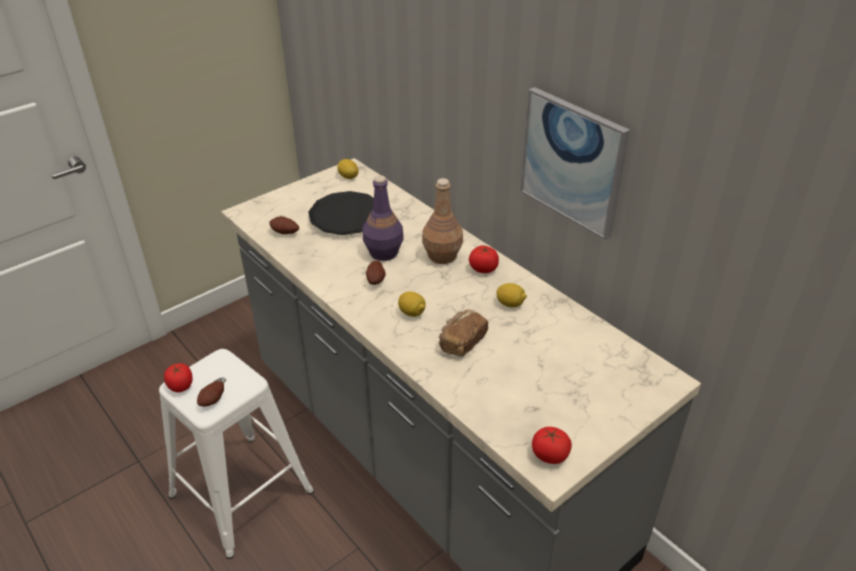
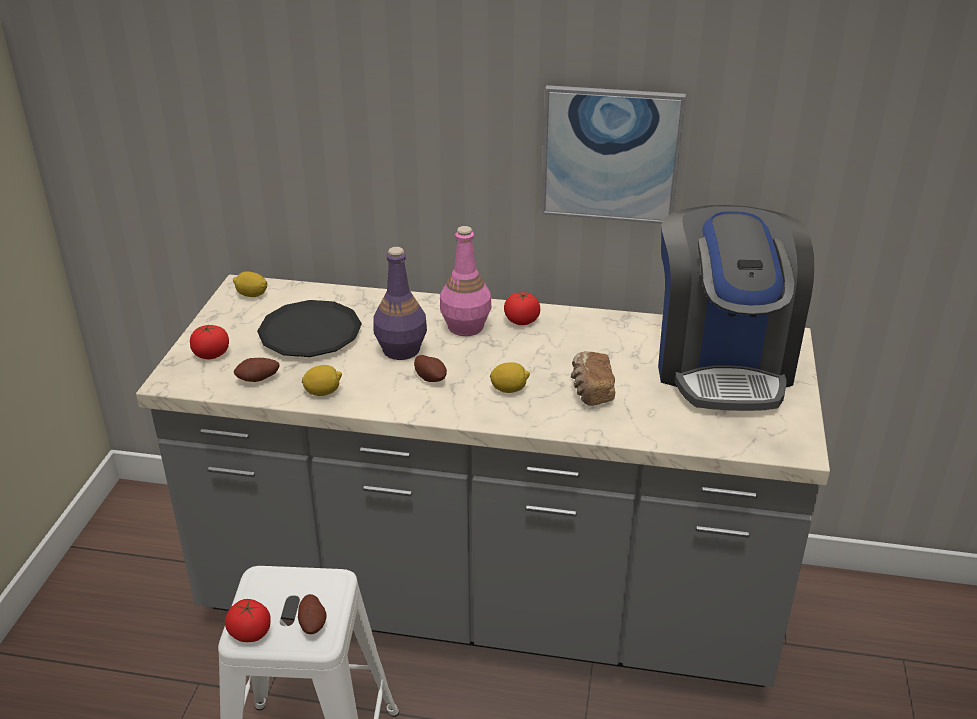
camera: 40 degrees left, 5 degrees down
(442, 255) = (465, 326): brown bottle -> pink bottle
(510, 304) = (587, 339): lemon -> lemon (323, 392)
(549, 455) = (782, 439): tomato -> tomato (211, 354)
(584, 373) = (722, 364): none -> coffee machine

